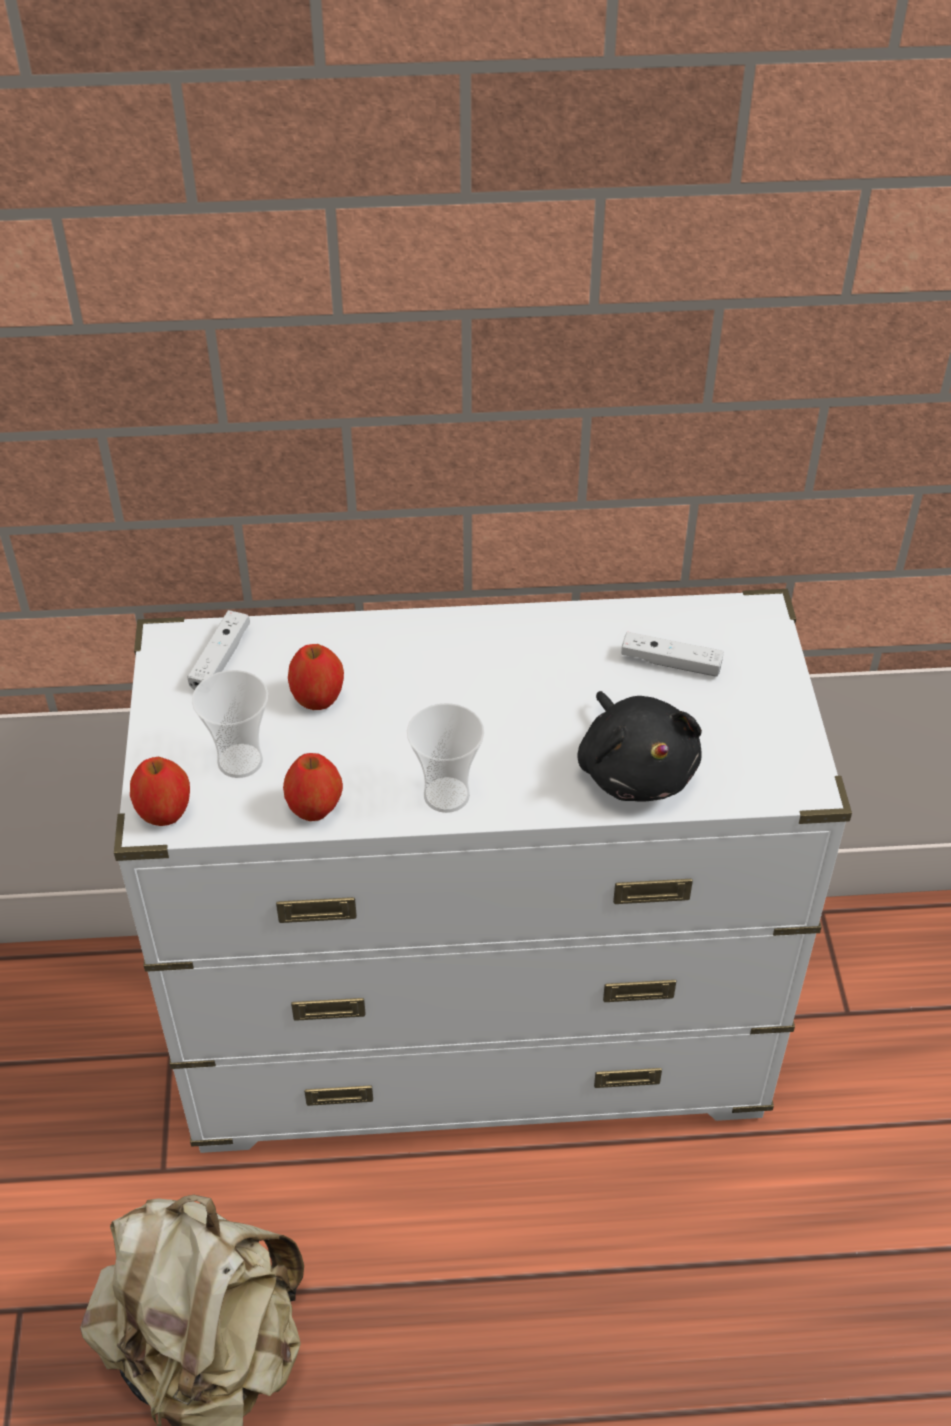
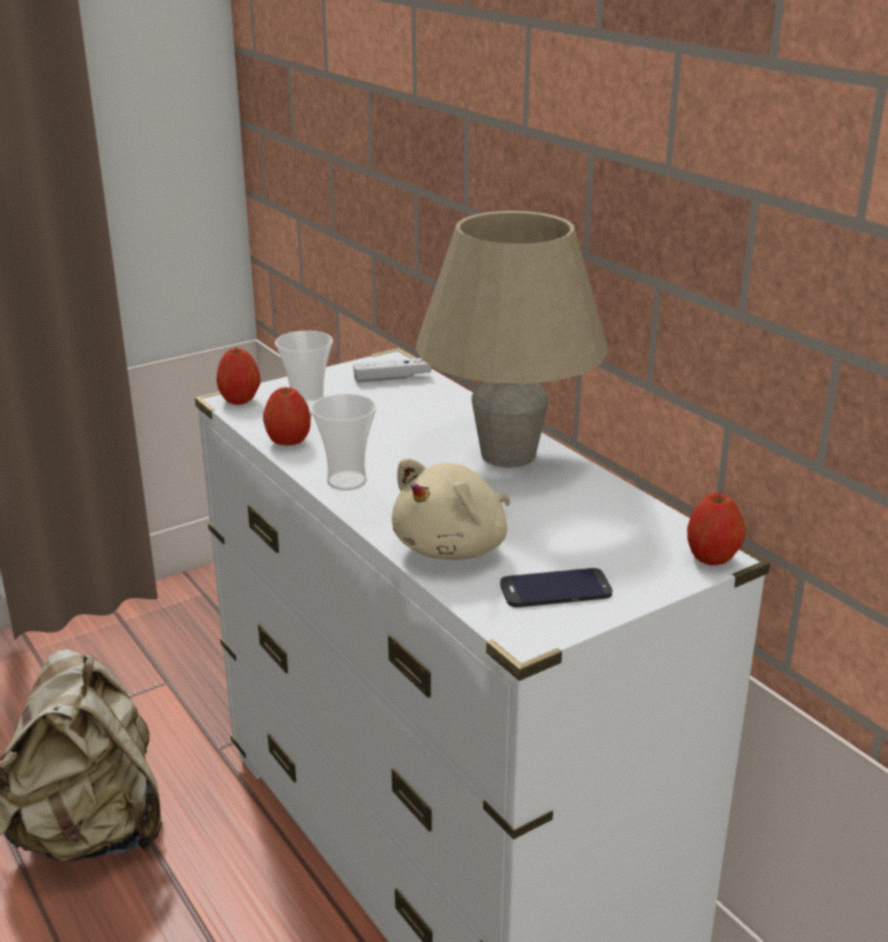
camera: 60 degrees right, 20 degrees down
(318, 698) = (392, 415): apple -> apple (712, 558)
(483, 652) = (508, 455): none -> beige table lamp
(635, 769) = (454, 547): black plush toy -> beige plush toy
(670, 663) = (597, 531): white game controller -> none
(748, 735) = (555, 589): none -> phone

